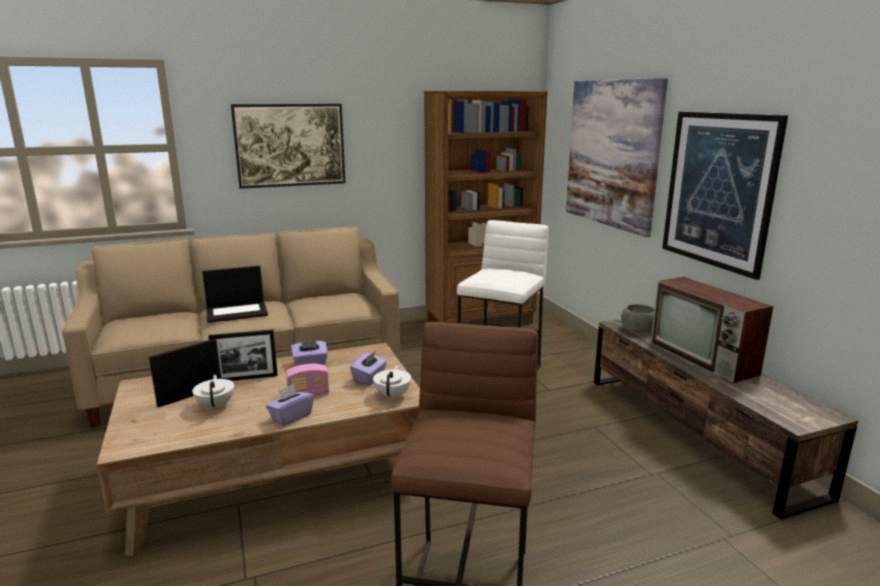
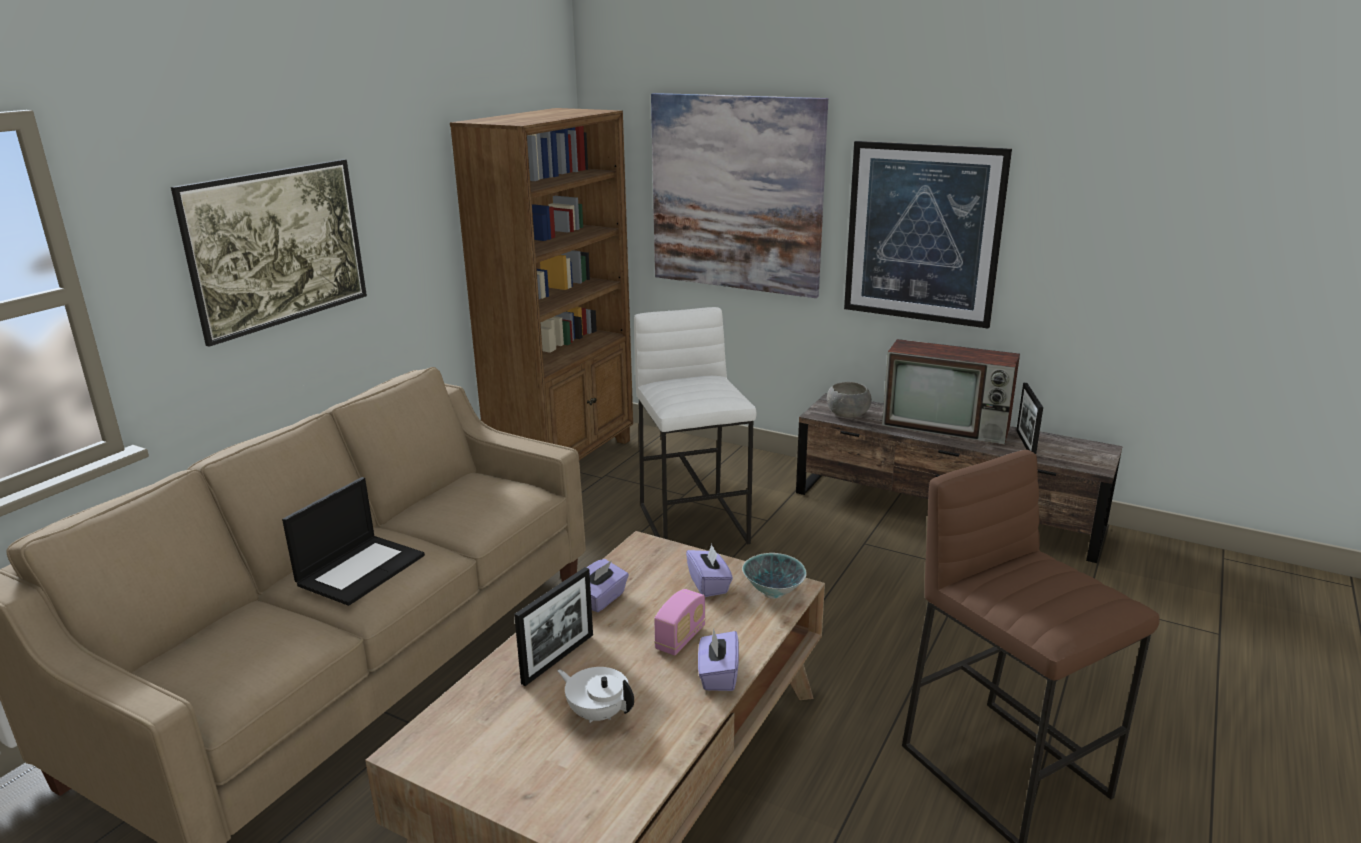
camera: 40 degrees left, 5 degrees up
(190, 396) = (532, 720): picture frame -> picture frame (1025, 444)
(393, 395) = (773, 592): white teapot -> bowl

